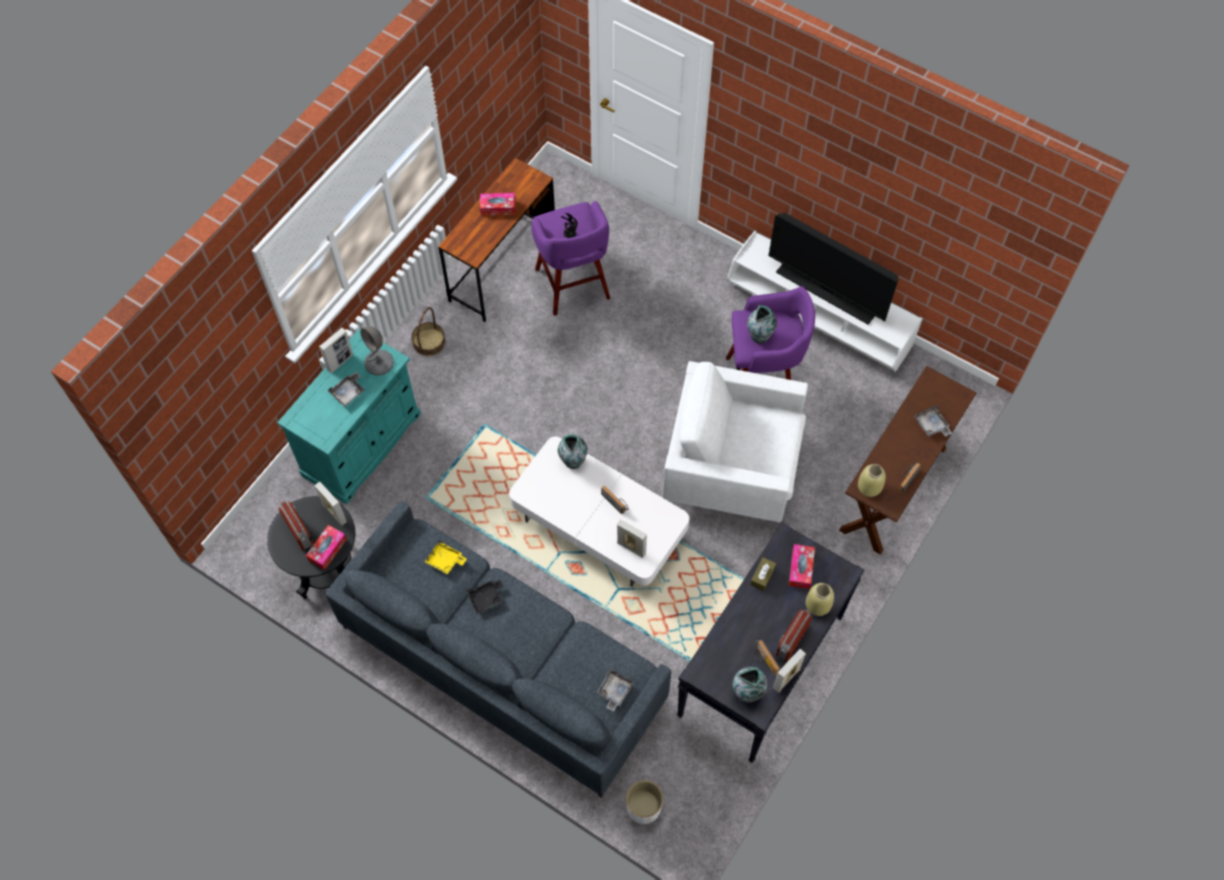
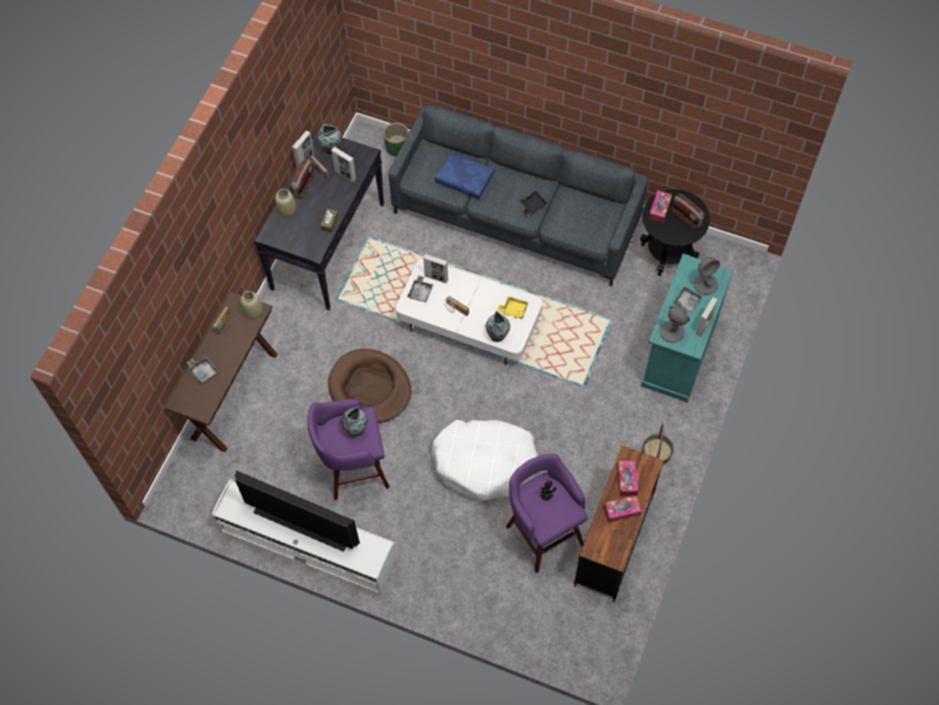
camera: 170 degrees right, 0 degrees up
(317, 410) = (705, 284): none -> grey table lamp
(334, 513) = (664, 234): picture frame -> picture frame (345, 175)
(445, 560) = (571, 225): yellow tray -> yellow tray (513, 309)
(565, 658) = (465, 179): none -> blue pillow
(614, 691) = (426, 164): grey tray -> grey tray (420, 292)
(617, 363) = (485, 463): none -> white dog bed
(643, 807) = (397, 148): white planter -> green planter
(731, 468) = (370, 388): white armchair -> brown dog bed
(800, 569) = (301, 233): tissue box -> tissue box (626, 480)

